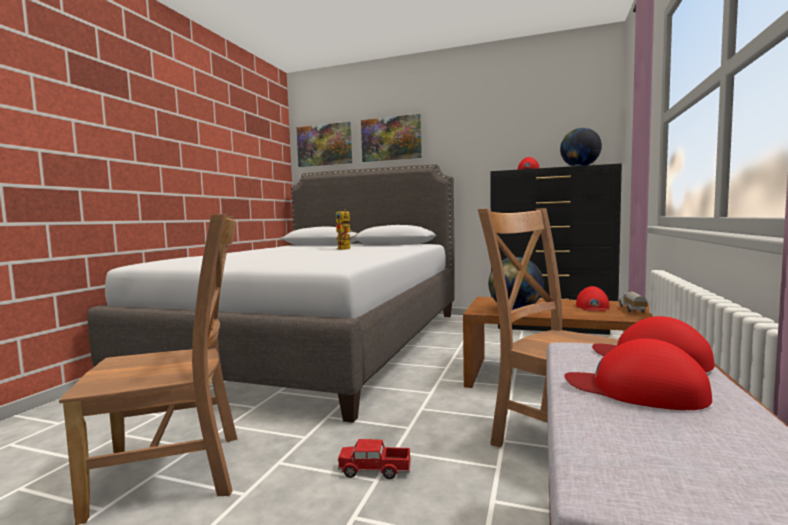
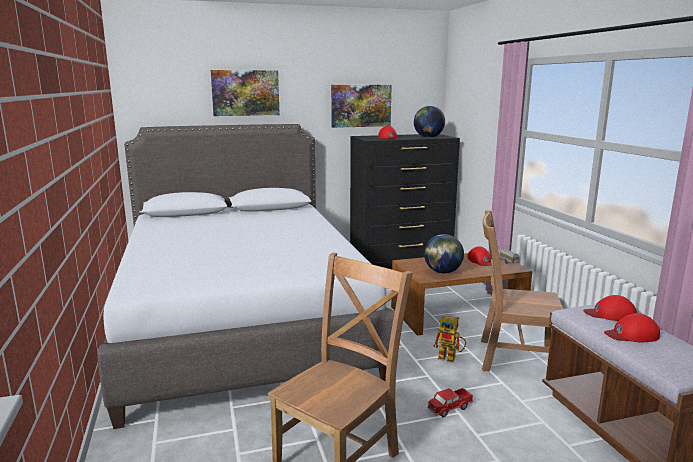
camera: 35 degrees left, 10 degrees up
(324, 145) = (162, 93): picture -> picture (361, 105)
(346, 249) = (257, 226): toy robot -> toy robot (451, 358)

